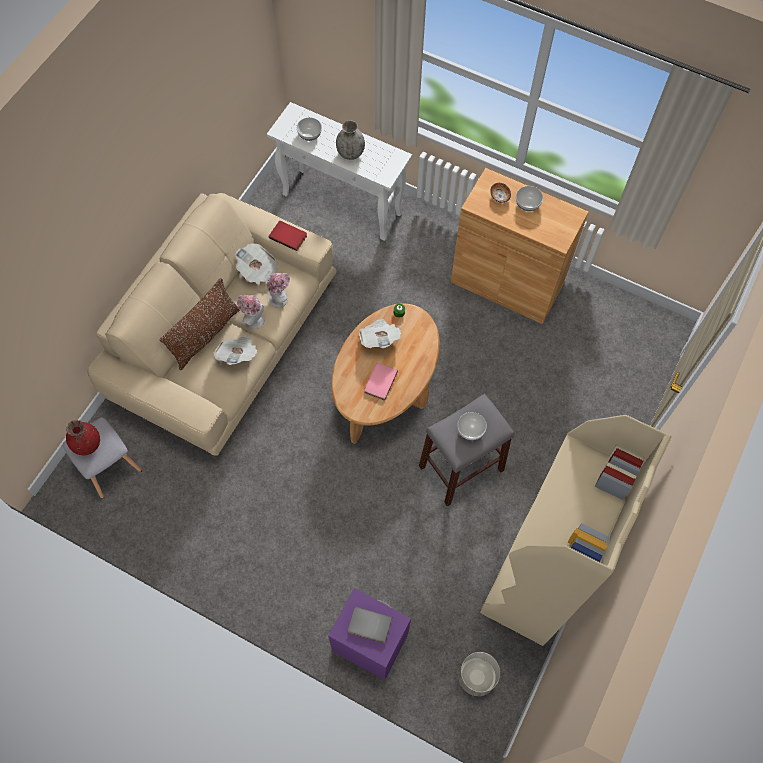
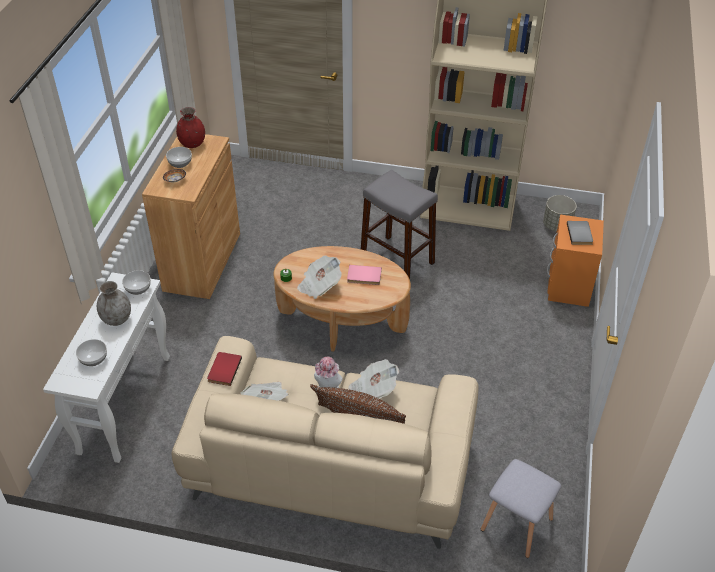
camera: 105 degrees left, 20 degrees down
(88, 444) = (528, 490): red vase -> red vase (192, 144)
(280, 298) = (294, 373): hat -> none
(369, 643) = (568, 286): purple nightstand -> orange nightstand
(470, 430) = (401, 190): bowl -> bowl (138, 289)

